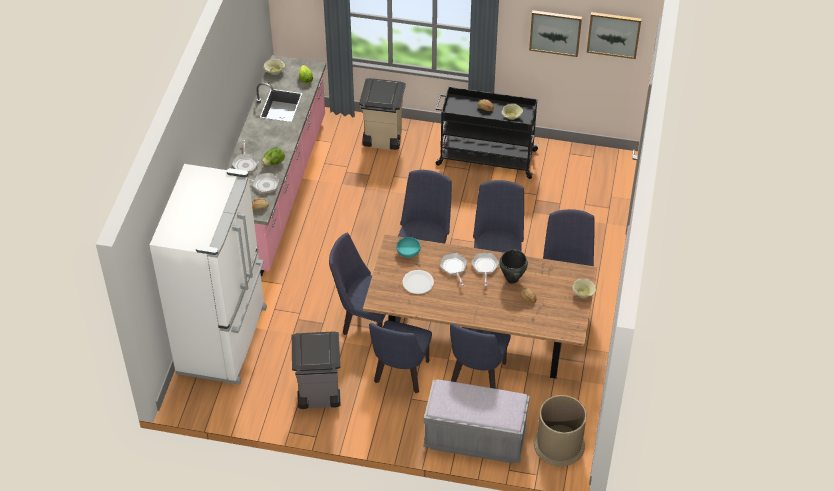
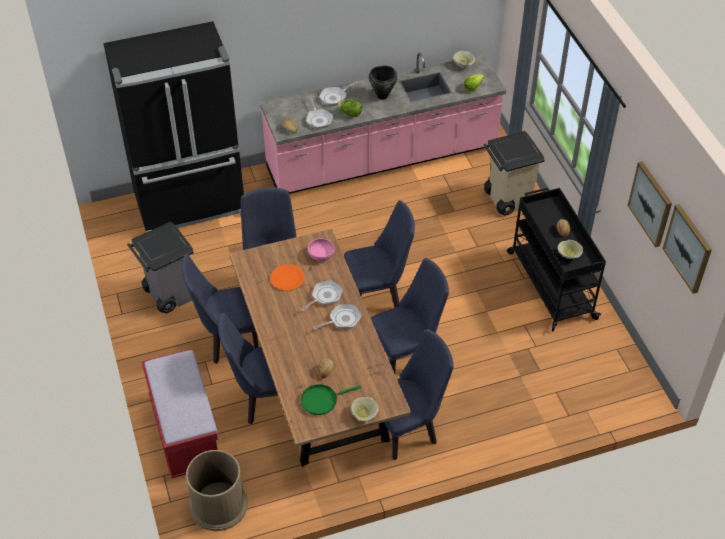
camera: 60 degrees right, 0 degrees up
(224, 340) = (191, 206): white fridge -> black fridge
(408, 252) = (321, 255): turquoise bowl -> pink bowl
(418, 282) = (287, 278): white plate -> orange plate
(475, 439) = (185, 432): grey bench -> red bench
(512, 279) = (342, 347): black cooking pot -> black cooking pot (382, 96)
(554, 312) = (321, 400): none -> green frying pan

